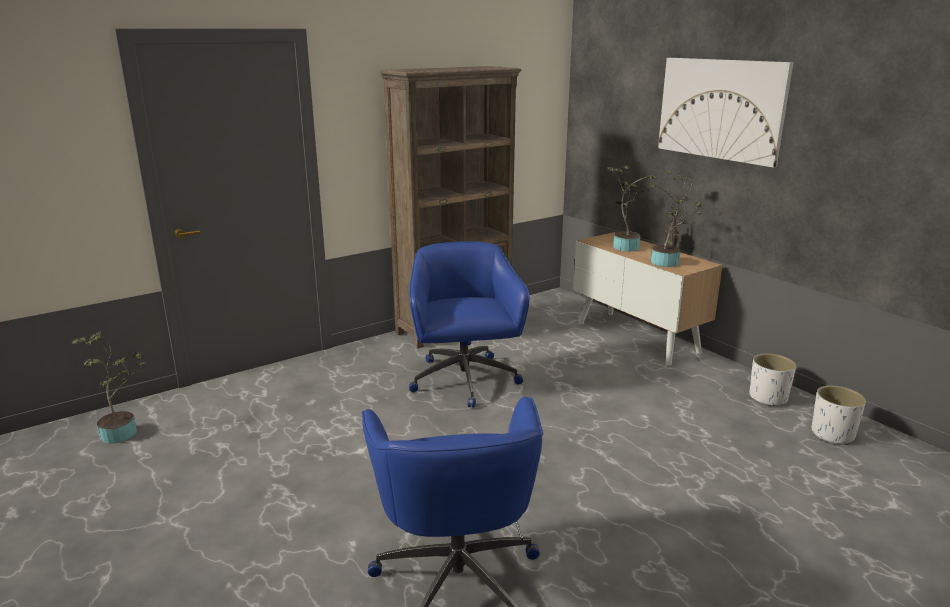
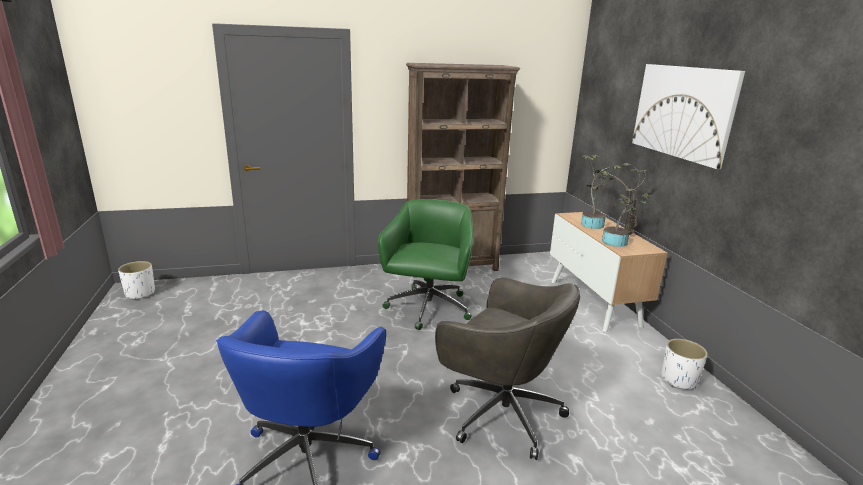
camera: 20 degrees right, 0 degrees up
(123, 432) = (188, 295): potted plant -> none
(464, 381) = (428, 309): blue office chair -> green office chair
(627, 473) = (500, 412): none -> grey office chair
(832, 434) = (720, 429): white planter -> white planter (140, 293)

